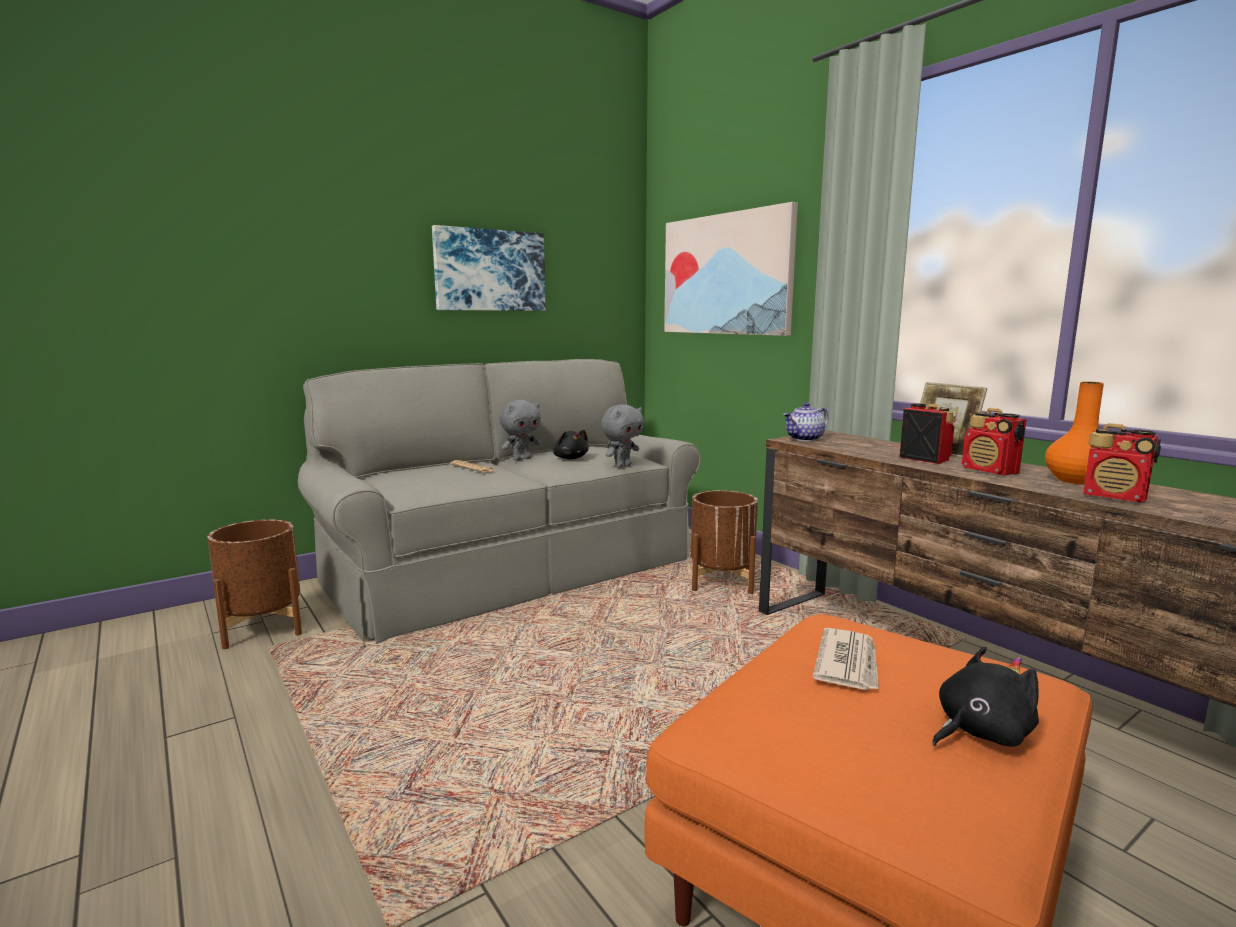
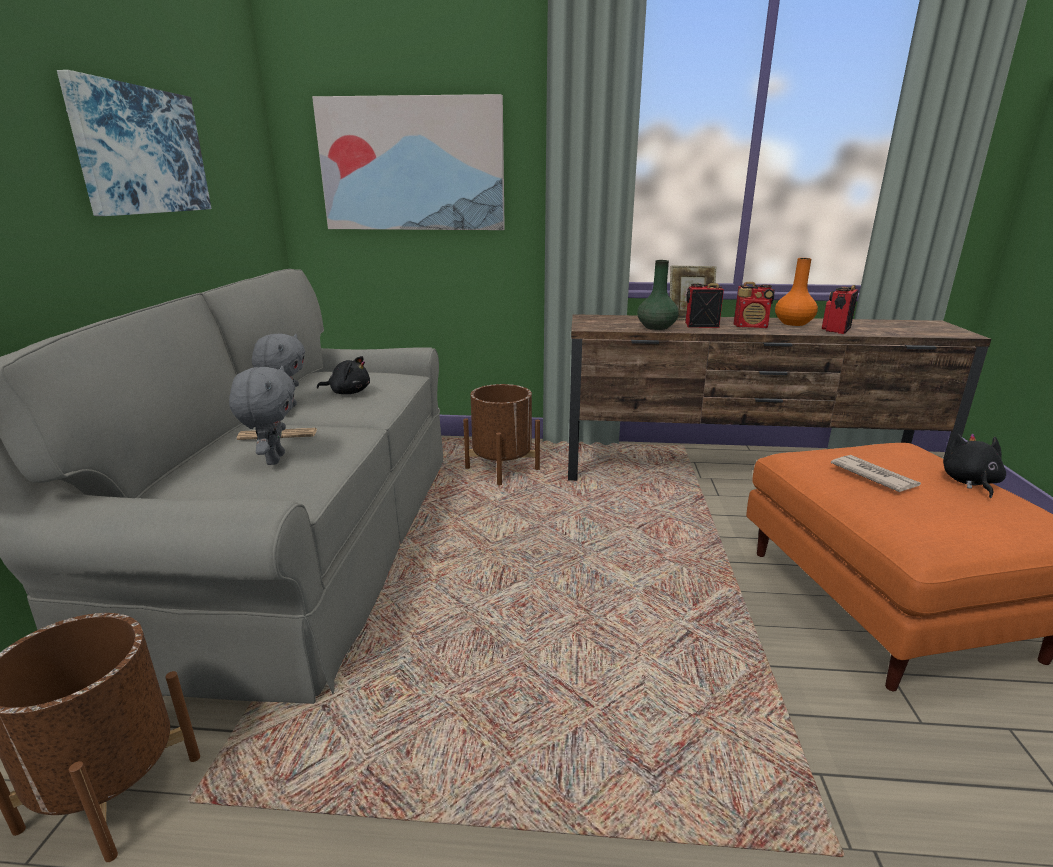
camera: 50 degrees left, 10 degrees up
(622, 466) = (404, 386): grey plush toy -> grey plush toy (274, 459)
(805, 439) = (593, 325): teapot -> none
(862, 451) = (656, 327): none -> green vase
(1115, 497) = (835, 330): radio -> radio turned 135 degrees clockwise

